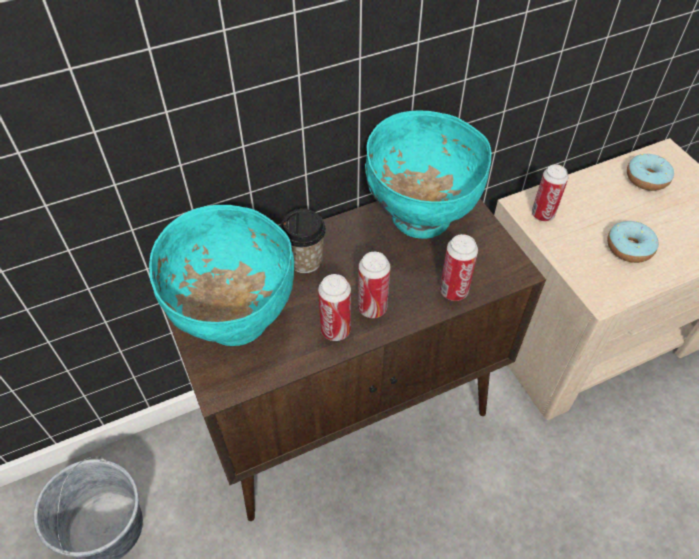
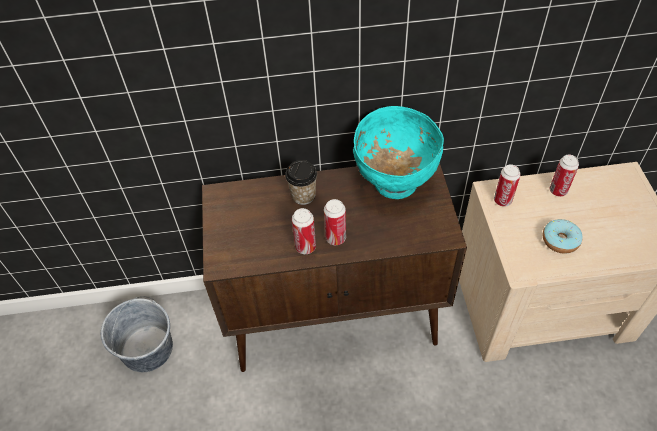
camera: 20 degrees right, 0 degrees up
(234, 320) = (243, 225): turquoise bowl -> none
(453, 291) = (396, 240): can -> can (558, 191)
(646, 178) = (601, 190): donut -> none

